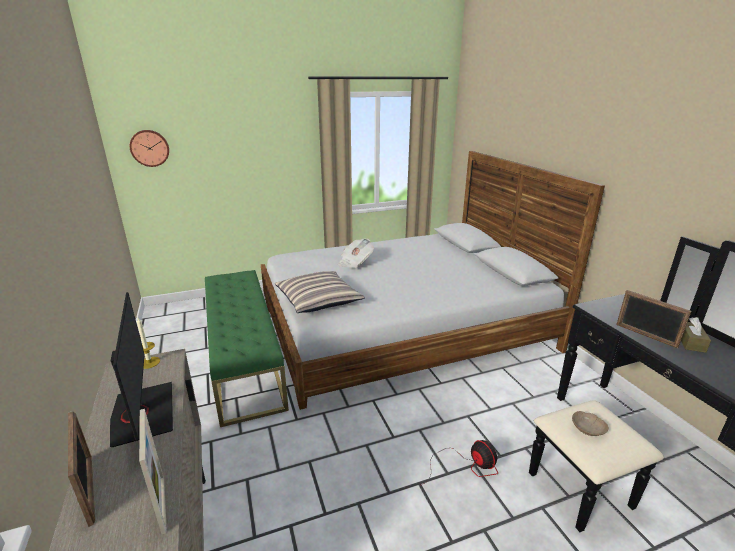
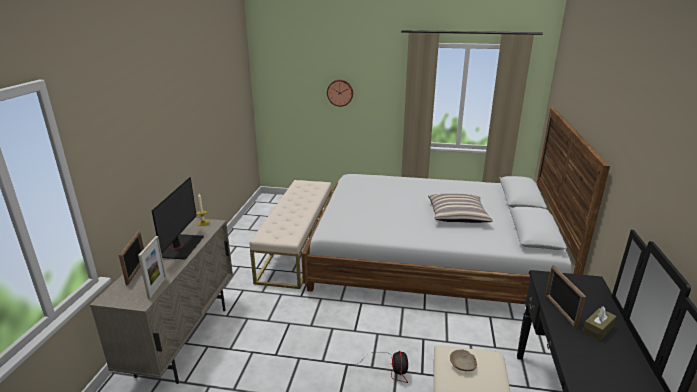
camera: 30 degrees right, 0 degrees up
(150, 148) = (278, 78): wall clock -> wall clock (340, 92)
(244, 359) = (297, 246): green bench -> beige bench
(318, 300) = (345, 214): pillow -> pillow (457, 215)
(355, 262) = (399, 192): newspaper -> none

